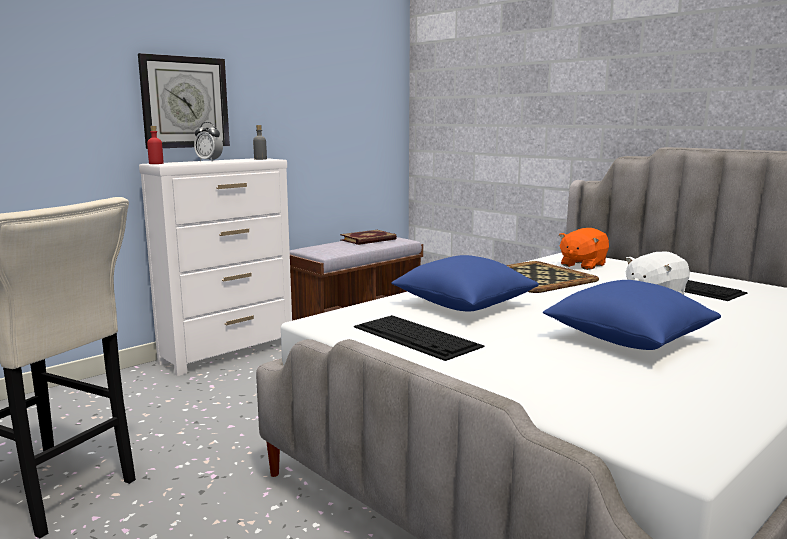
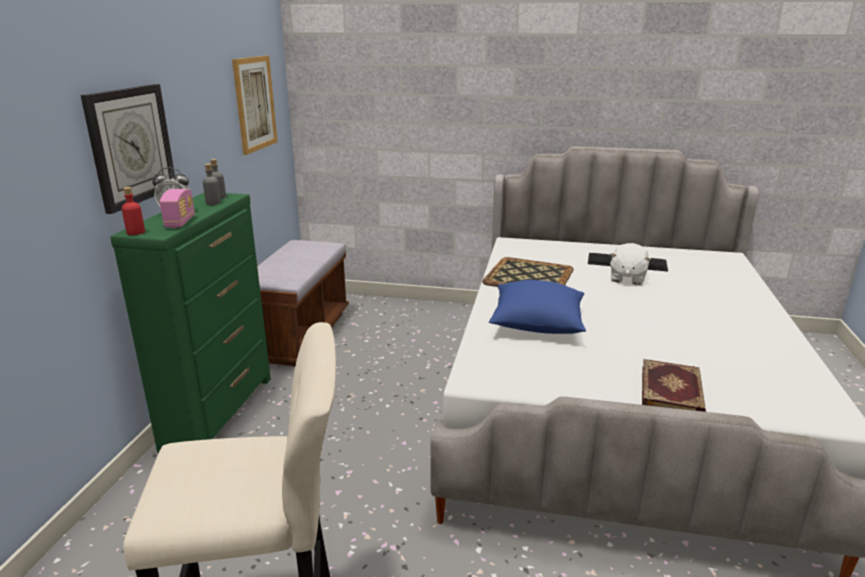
camera: 35 degrees left, 10 degrees up
(195, 163) = (180, 222): none -> radio
(229, 353) = (220, 411): white dresser -> green dresser
(247, 160) = (213, 203): none -> grey bottle
(354, 99) = (255, 104): none -> picture
(368, 240) = (297, 252): book -> book (673, 391)
(417, 336) = (565, 371): keyboard -> none
(582, 265) = (535, 253): orange plush toy -> none
(628, 340) = (679, 328): blue pillow -> none

